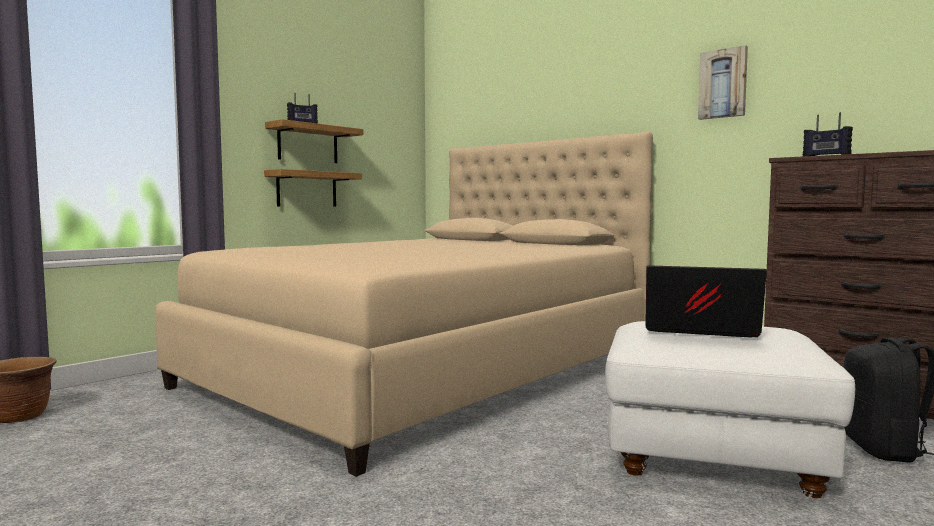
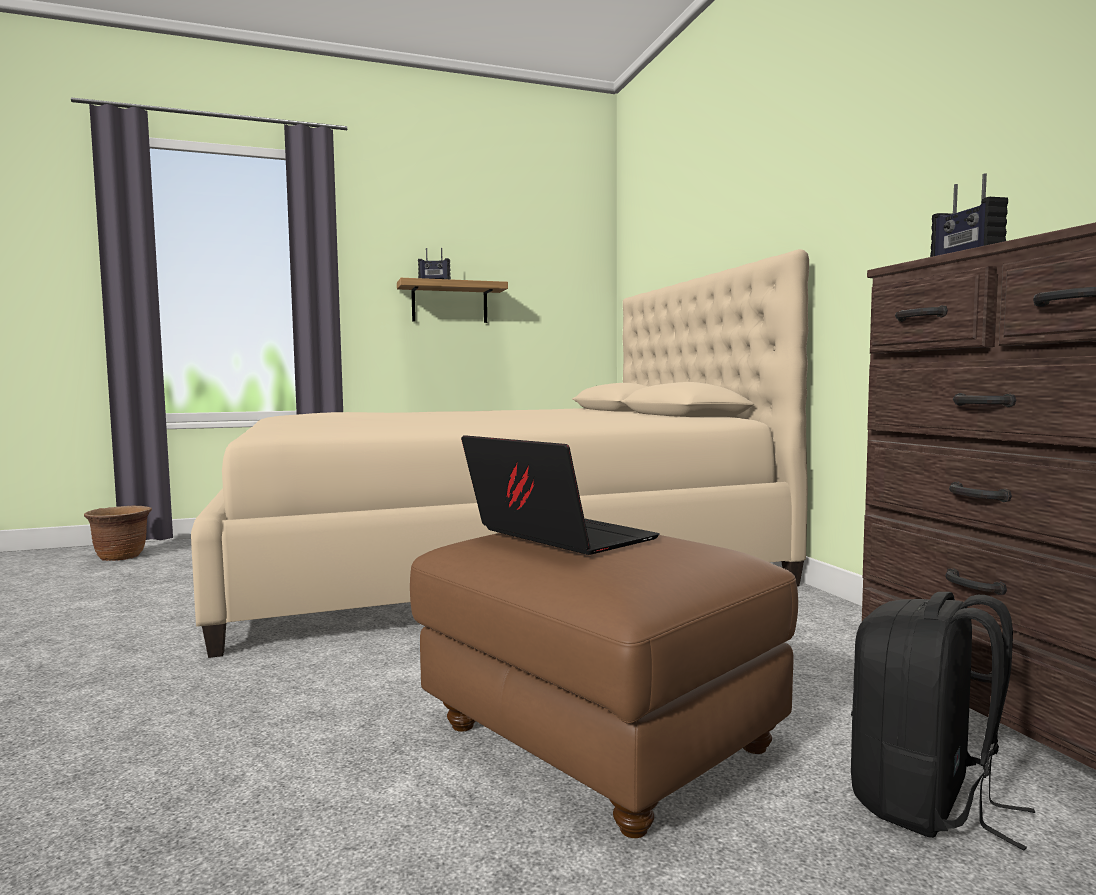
camera: 30 degrees right, 0 degrees up
(307, 189) = (448, 353): shelf -> none
(711, 459) = (595, 737): white ottoman -> brown ottoman
(723, 84) = (897, 158): picture -> none

